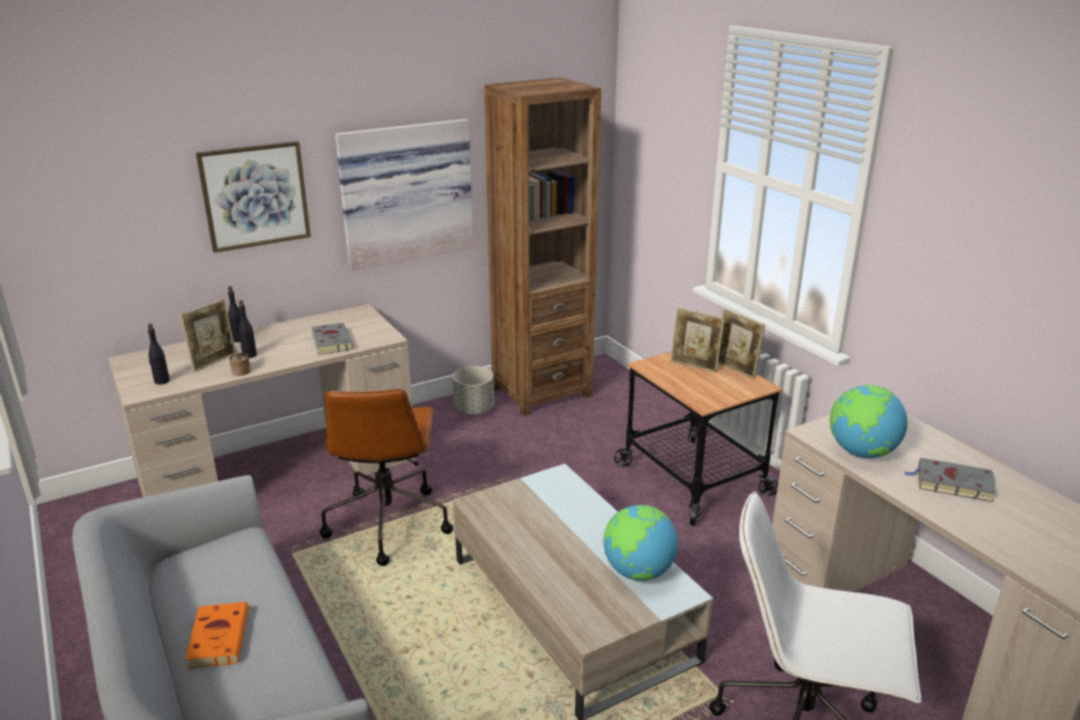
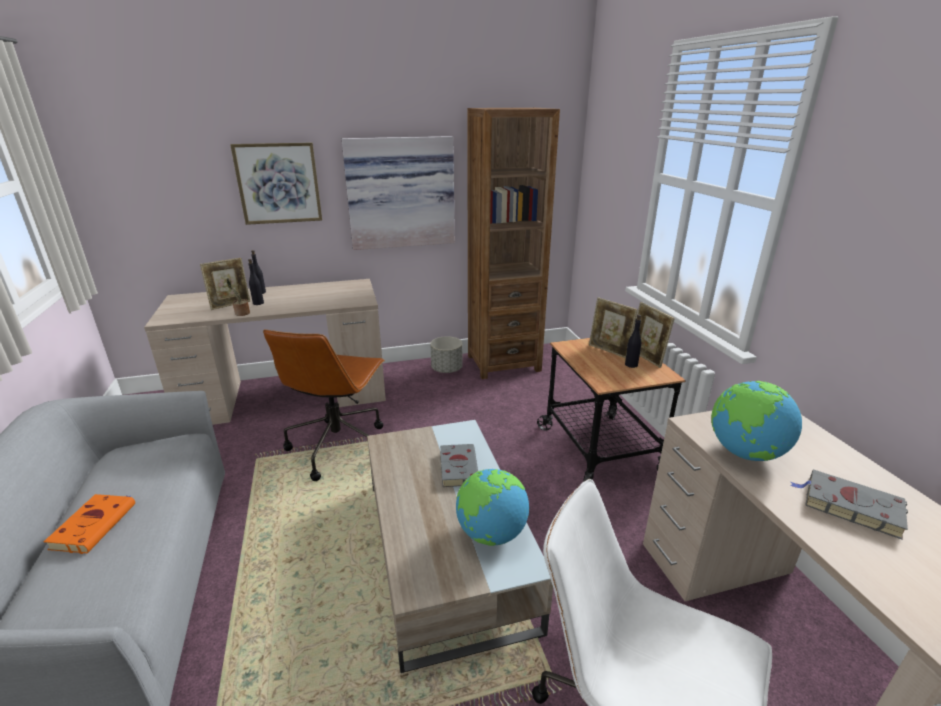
camera: 15 degrees right, 0 degrees up
(161, 381) = (184, 313): black bottle -> black bottle (631, 365)
(331, 341) = (322, 300): grey book -> grey book (458, 467)

